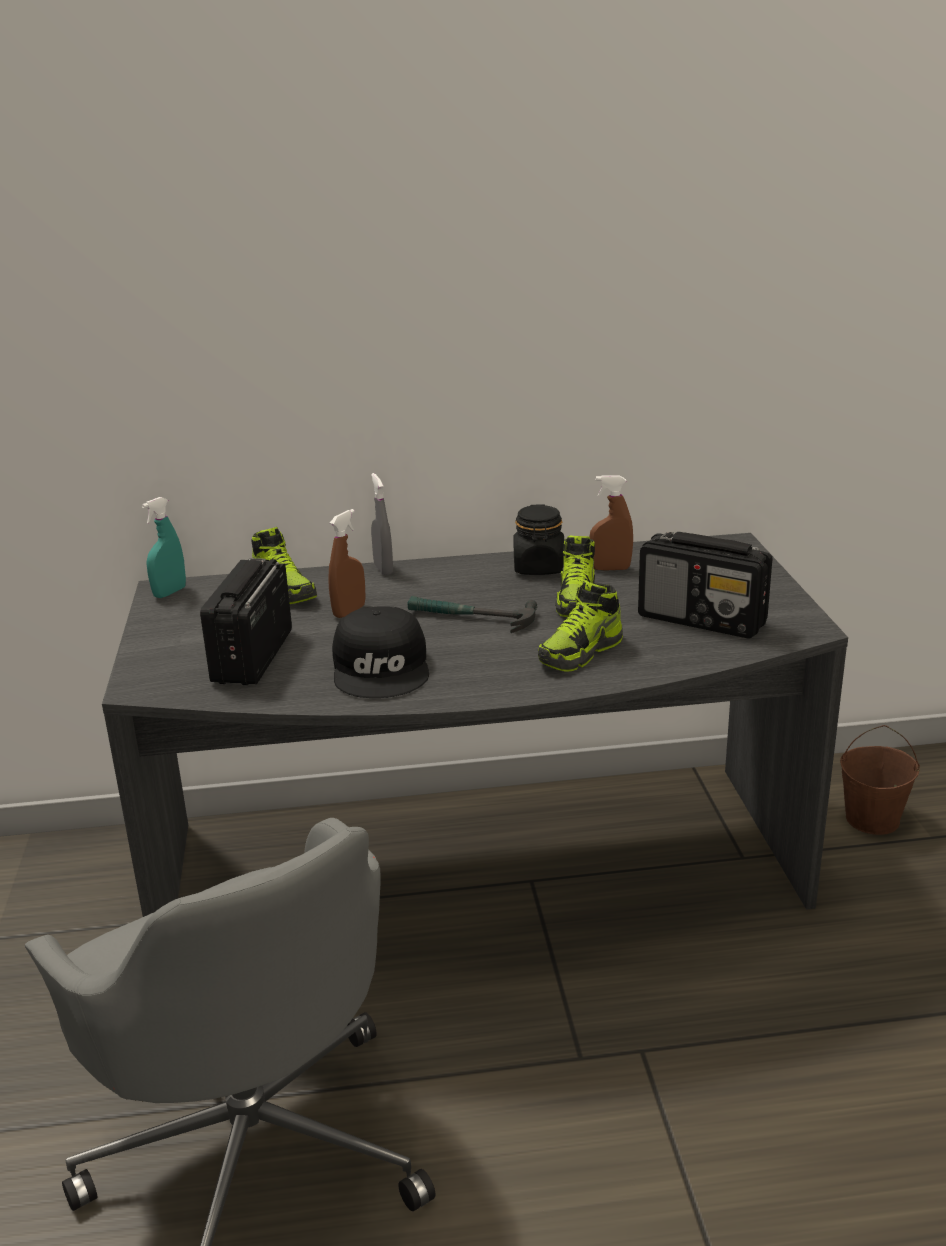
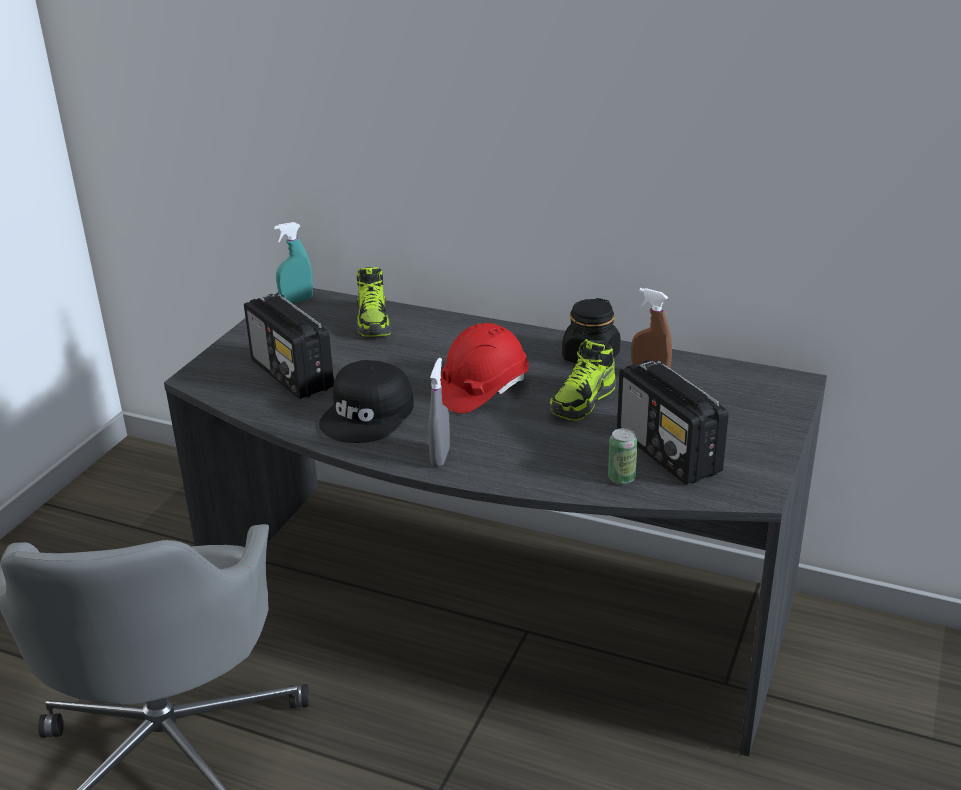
camera: 30 degrees right, 5 degrees up
(252, 657) = (292, 375): radio -> radio turned 75 degrees counterclockwise
(349, 611) = (400, 355): brown spray bottle -> none
(383, 569) = (467, 323): grey spray bottle -> grey spray bottle (440, 457)
(470, 618) = (481, 390): hammer -> red hard hat
(581, 653) = (529, 451): shoe -> none
(689, 650) = (621, 478): none -> can
(872, 819) = (887, 697): brown bucket -> none

